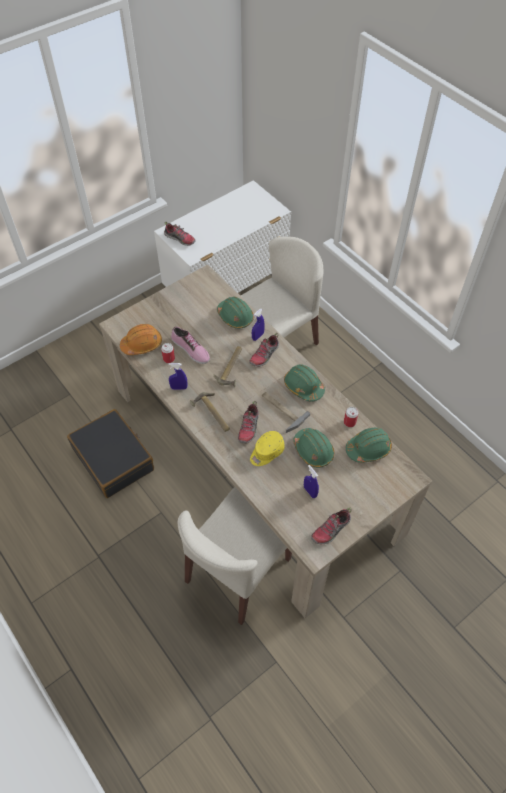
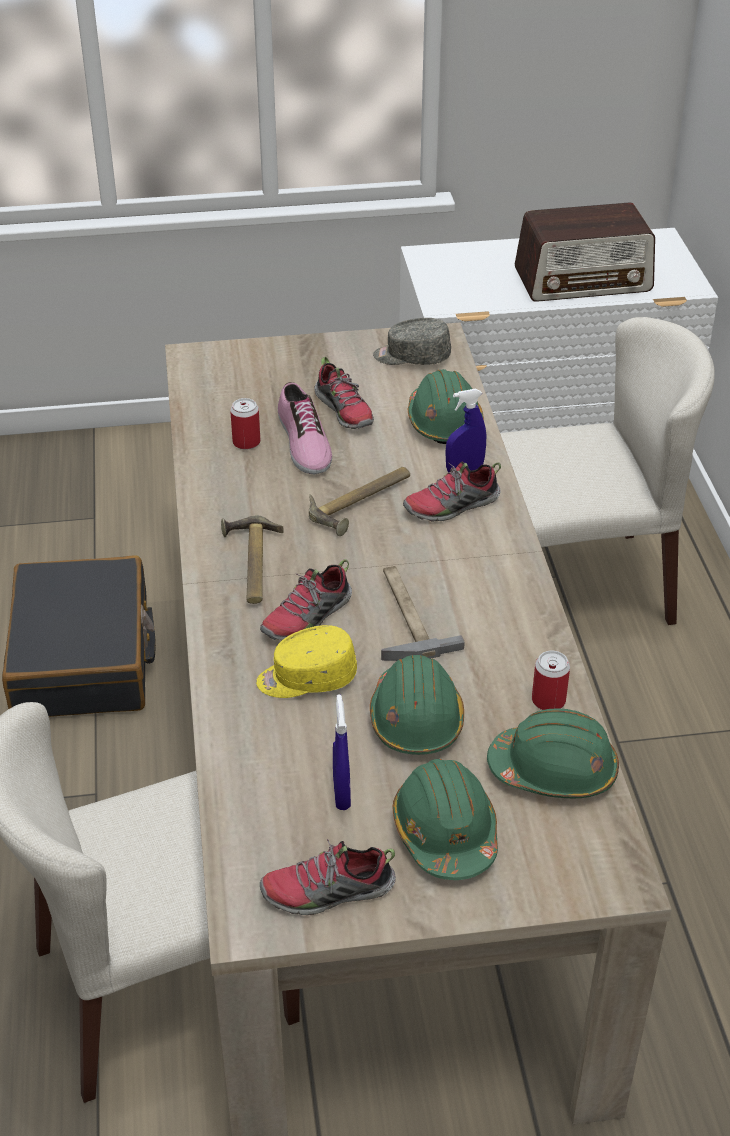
camera: 30 degrees right, 15 degrees down
(142, 344) = (215, 402): orange hard hat -> none
(179, 388) = (223, 496): blue spray bottle -> none
(180, 239) = (442, 272): shoe -> shoe (345, 411)
(201, 289) = (411, 357): none -> grey cap
(237, 222) = (583, 280): none -> radio
(303, 386) = (493, 593): green hard hat -> green hard hat (445, 832)

